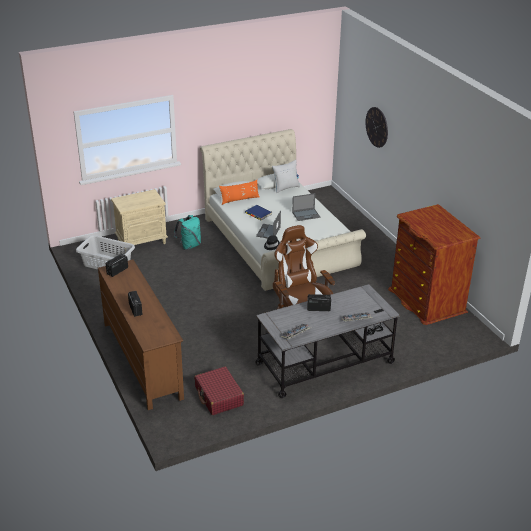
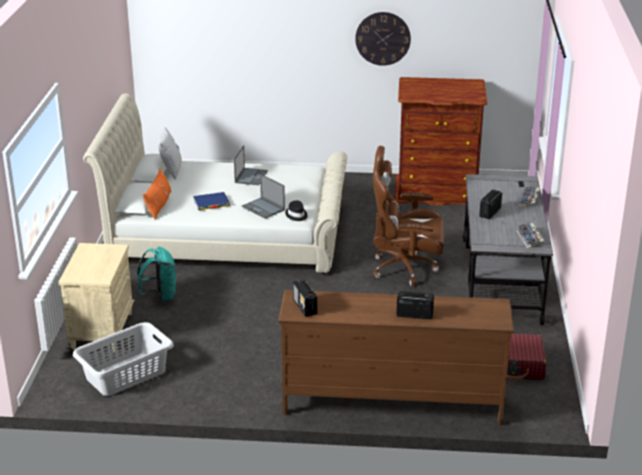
camera: 60 degrees left, 5 degrees down
(377, 127) = (242, 37): wall clock -> wall clock (383, 38)

